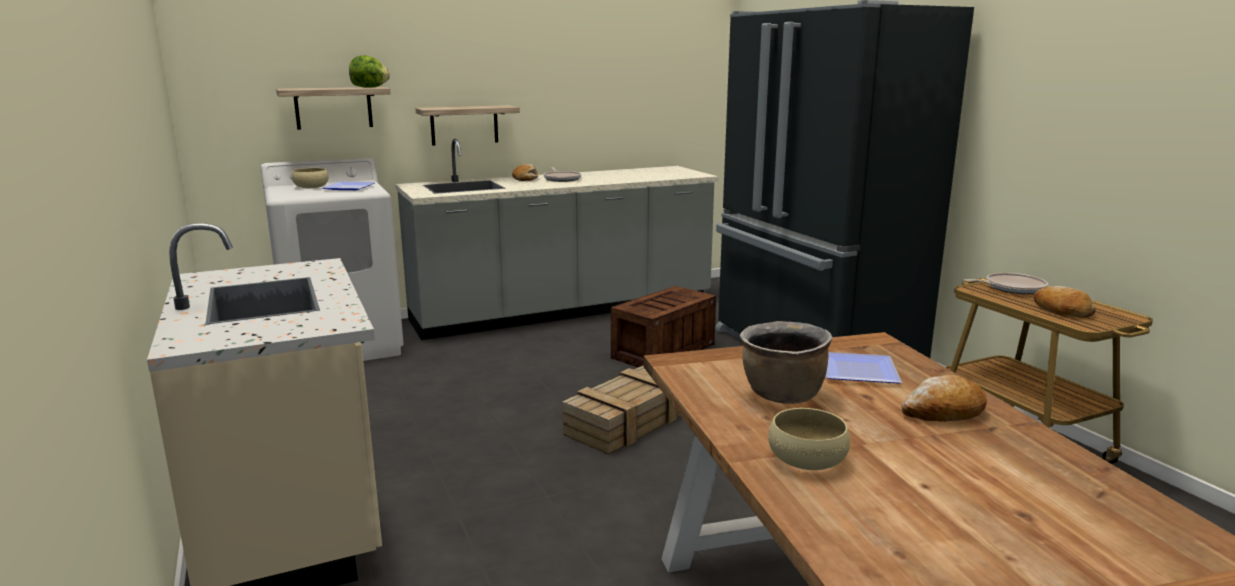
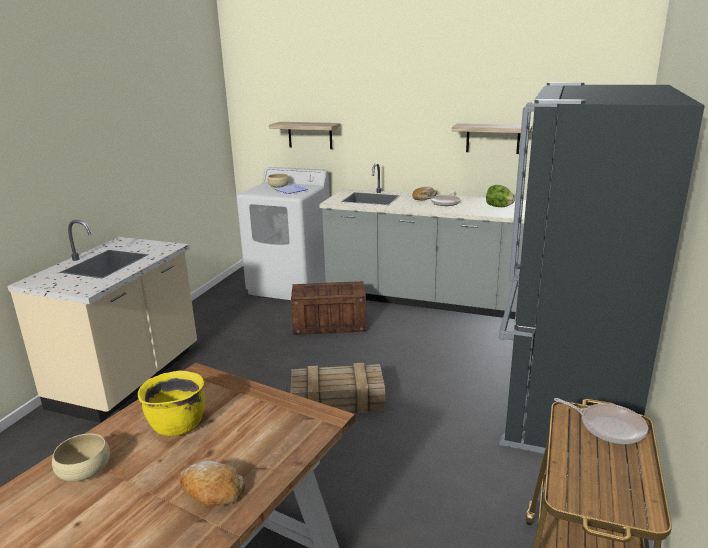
camera: 45 degrees right, 5 degrees up
(369, 87) = (325, 124): lettuce -> lettuce (499, 207)
(464, 125) = (392, 152): shelf -> shelf (493, 138)
(664, 350) = (451, 357): crate -> crate (330, 324)
(782, 396) = (177, 425): brown cooking pot -> yellow cooking pot
(856, 372) = (251, 433): plate -> none
(1061, 310) = (593, 472): bread -> none

